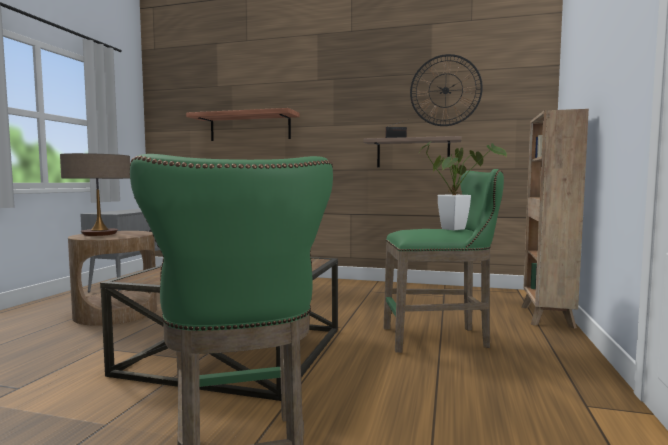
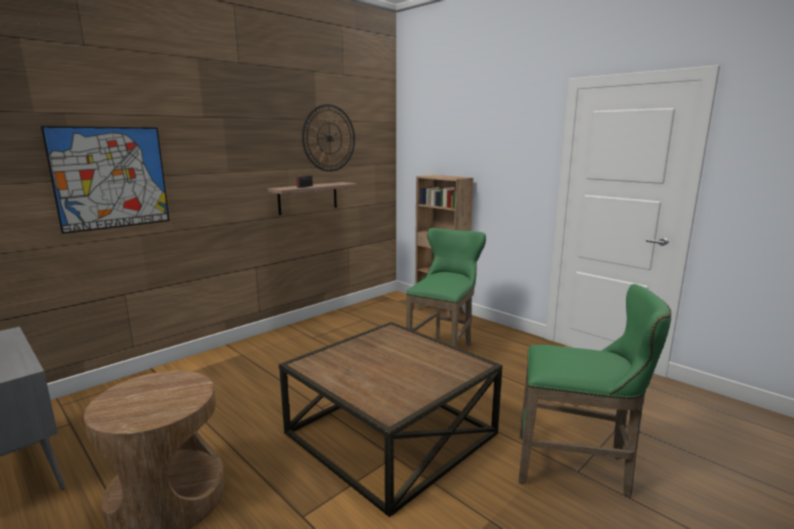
camera: 60 degrees left, 10 degrees up
(99, 234) = (129, 406): table lamp -> none
(250, 127) = (111, 178): shelf -> picture
(457, 229) = (451, 274): potted plant -> none

